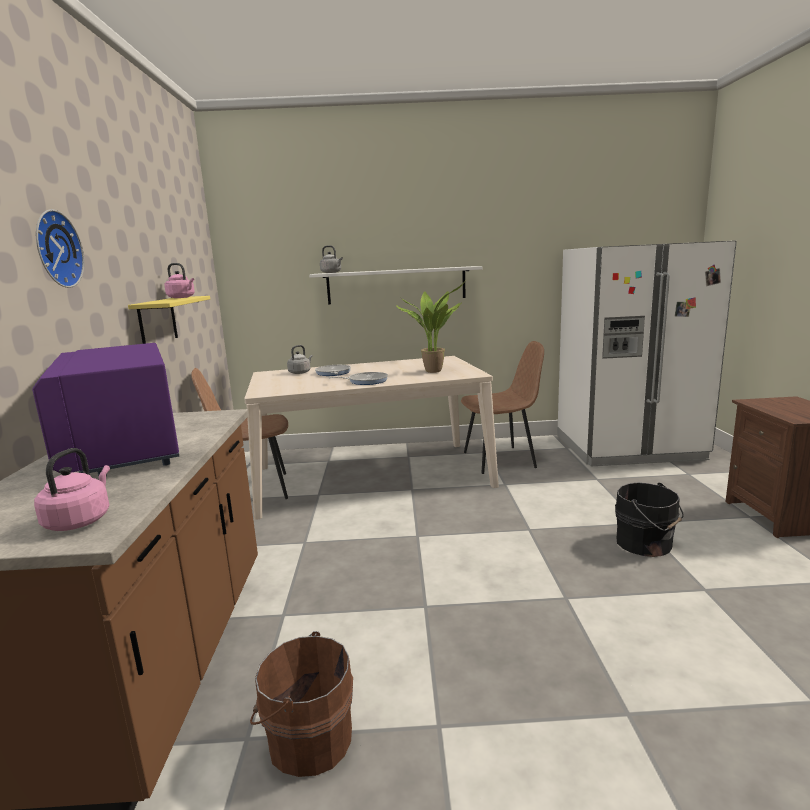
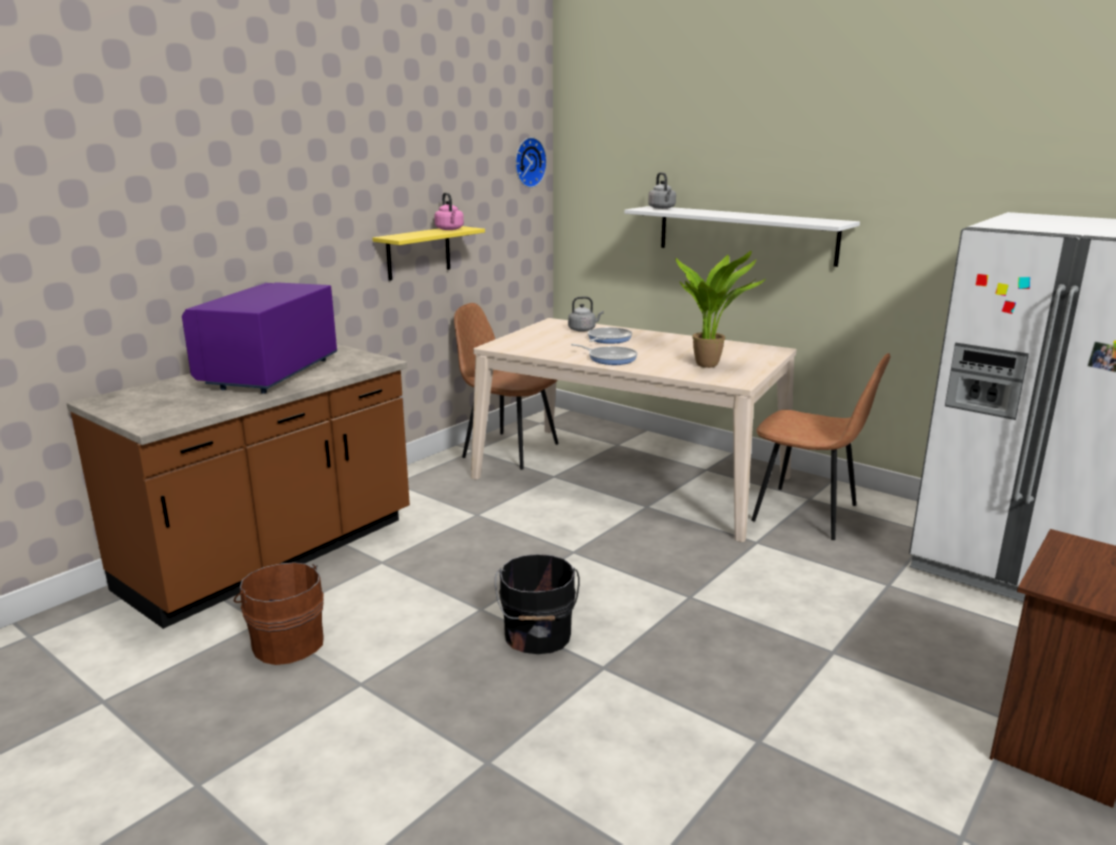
camera: 40 degrees right, 5 degrees up
(54, 249) = (281, 193): wall clock -> wall clock (528, 162)
(80, 520) = (163, 414): pink kettle -> none
(646, 544) = (789, 673): black bucket -> black bucket (537, 636)

